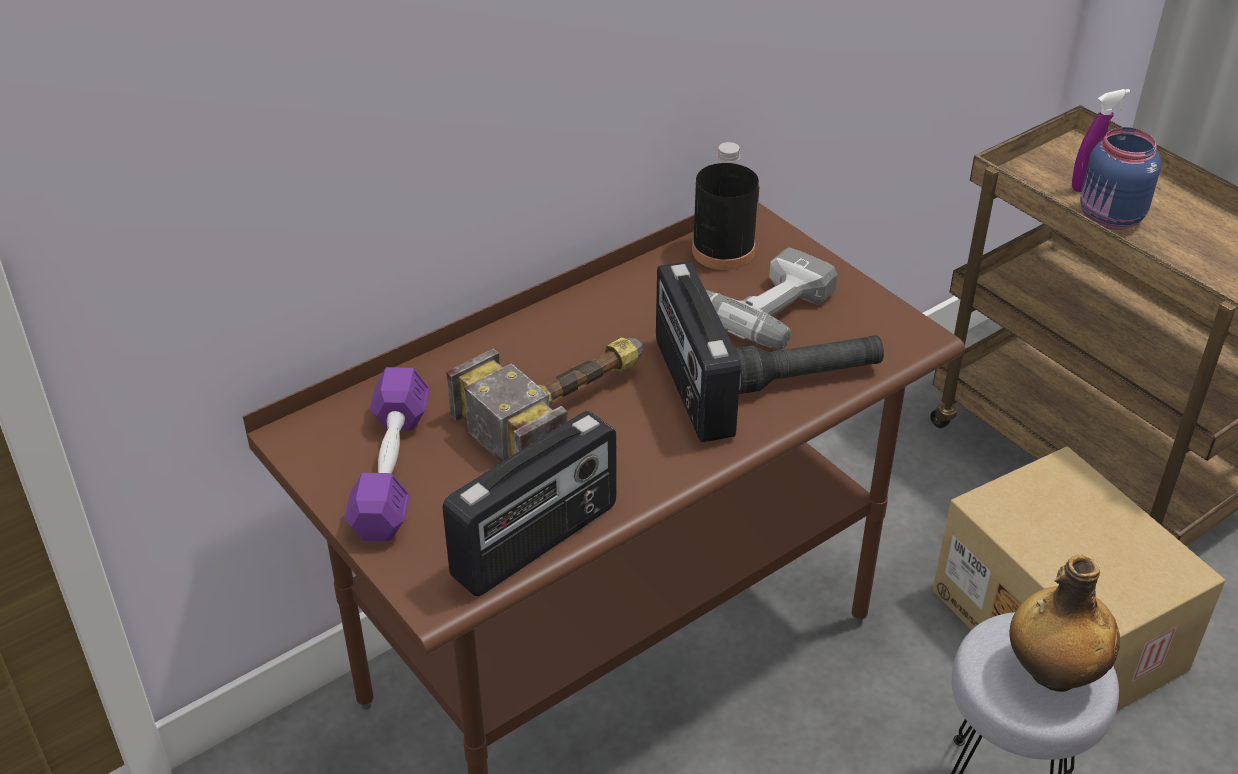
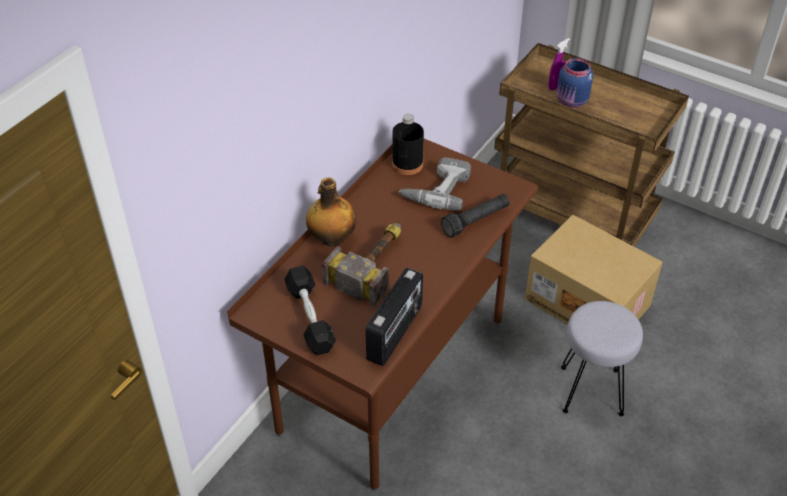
camera: 20 degrees left, 5 degrees up
(391, 470) = (310, 318): purple dumbbell -> black dumbbell
(692, 388) = (427, 240): radio -> none
(1052, 673) = (612, 326): bottle -> bottle (332, 239)

